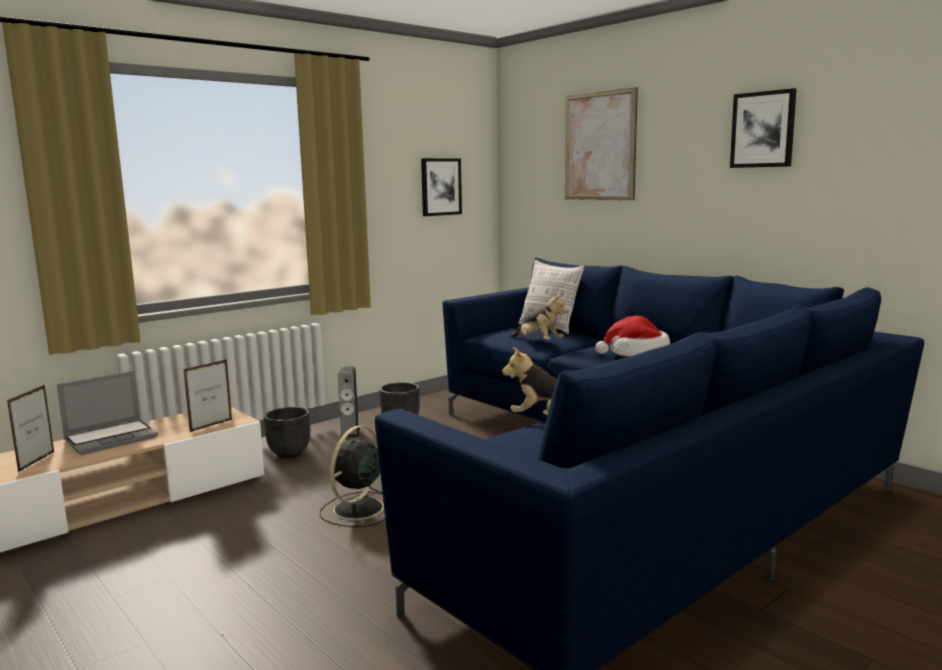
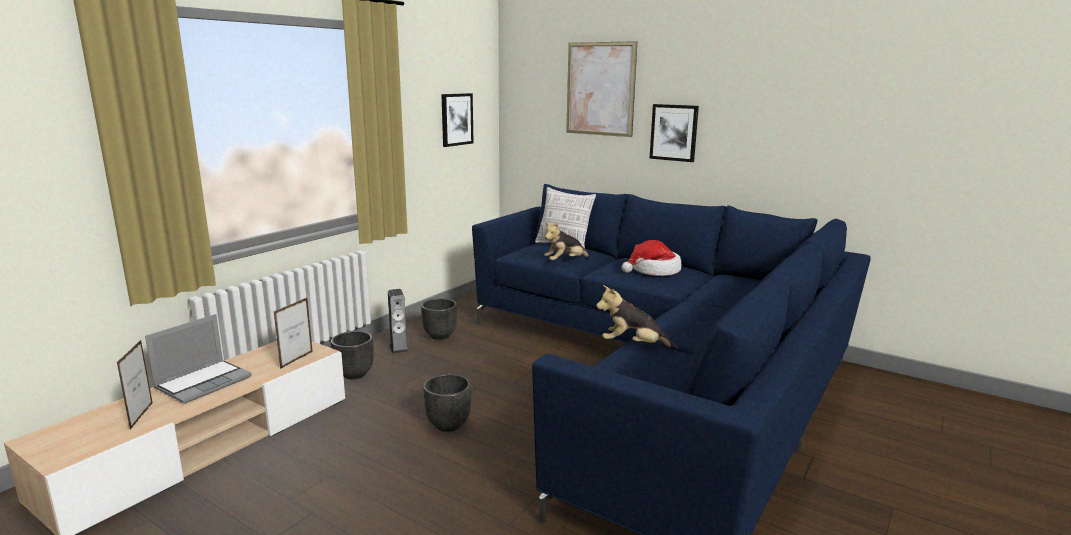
camera: 15 degrees left, 5 degrees up
(357, 510) = (449, 425): black fan -> black planter
(538, 342) = (565, 261): plush toy -> plush toy turned 120 degrees clockwise
(763, 129) = (747, 87): picture -> picture (674, 132)

